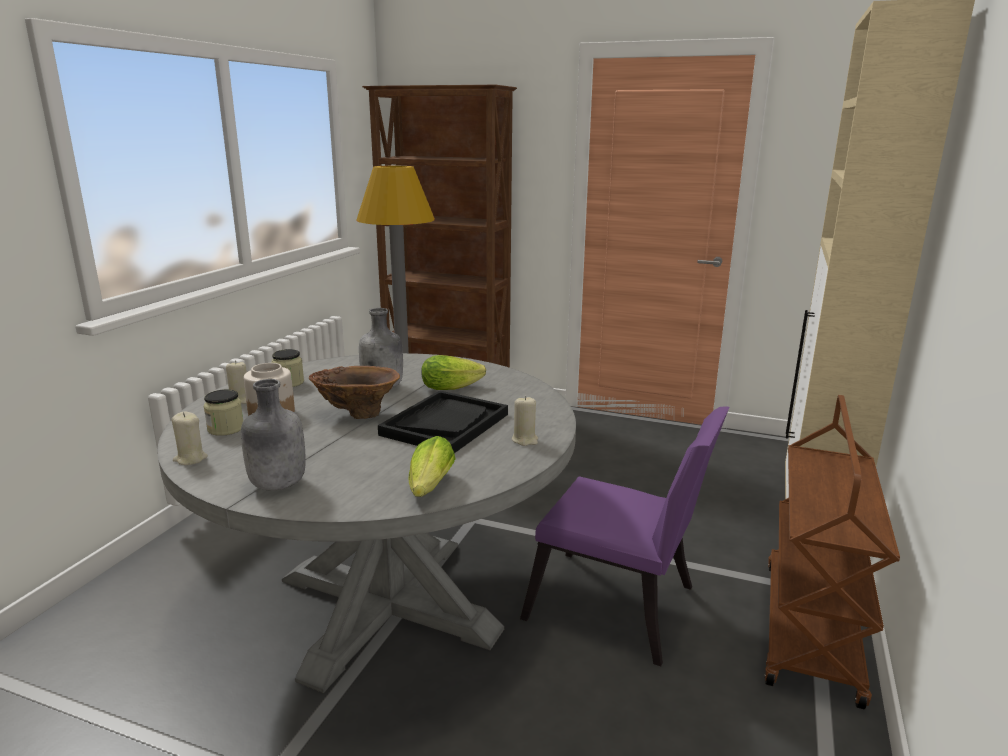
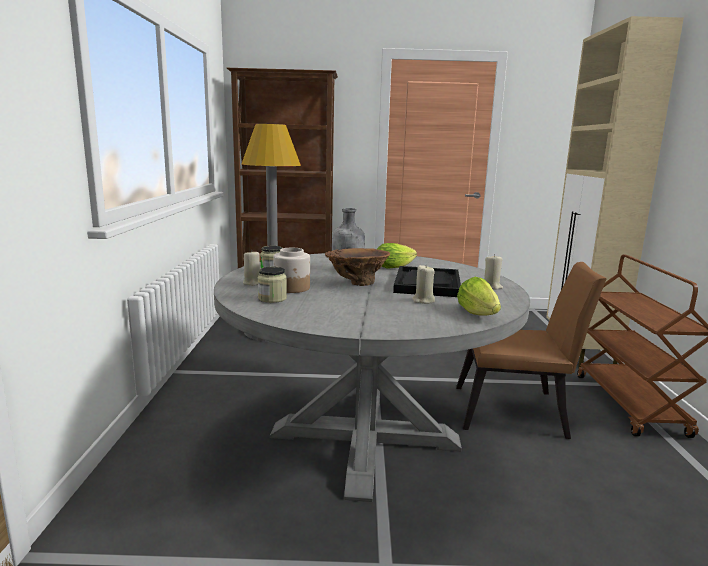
camera: 20 degrees left, 5 degrees down
(190, 459) = (277, 316): beige candle -> beige candle (423, 301)
(277, 485) = (373, 323): grey bottle -> none
(619, 609) = (517, 412): purple chair -> brown chair

